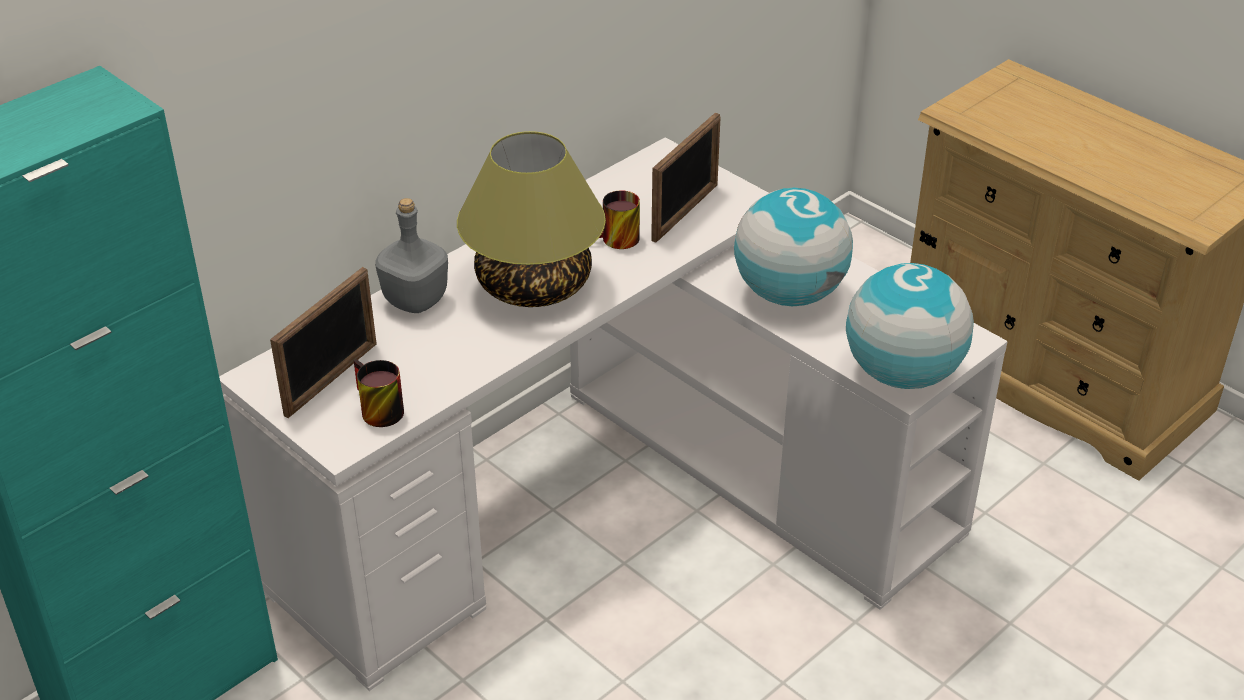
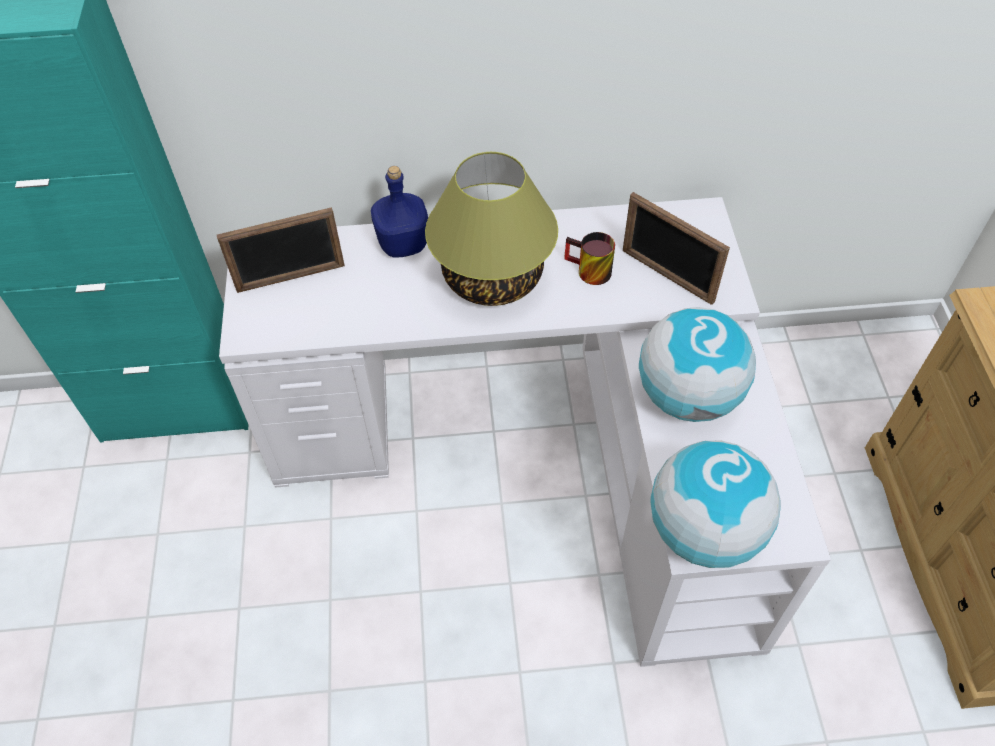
camera: 40 degrees right, 15 degrees up
(375, 410) = (290, 320): mug -> none
(416, 301) = (403, 245): grey bottle -> blue bottle
(685, 212) = (667, 276): picture frame -> picture frame turned 60 degrees clockwise

